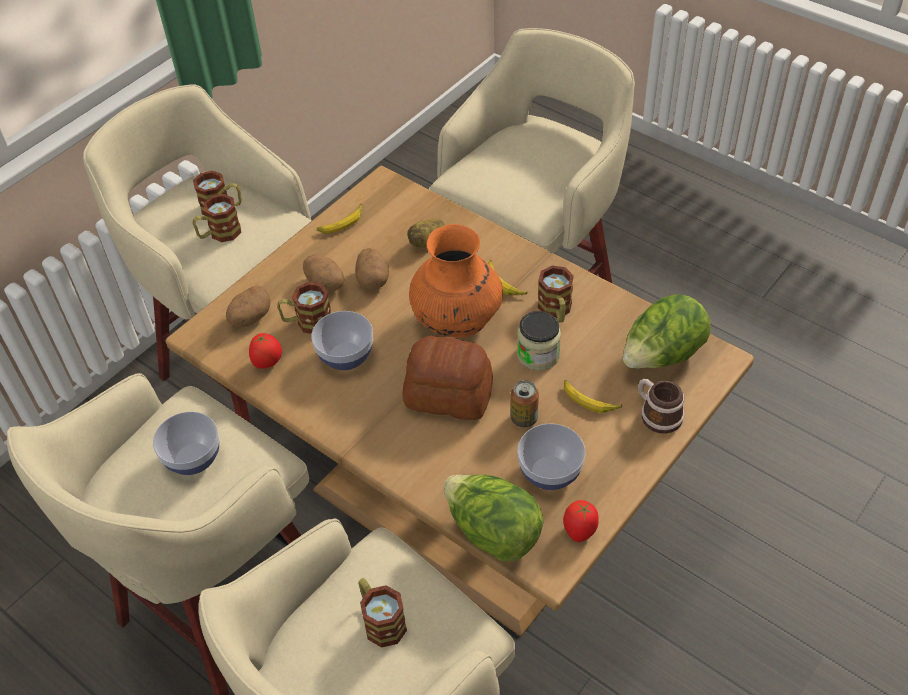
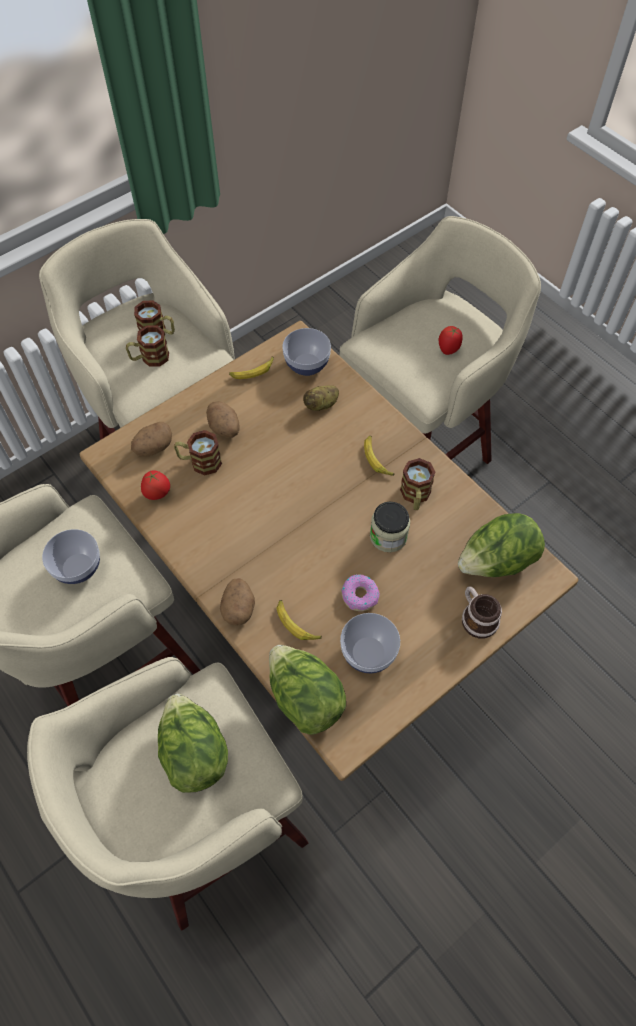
camera: 10 degrees right, 10 degrees up
(346, 357) = (224, 502): bowl -> bowl (306, 365)
(373, 279) = (265, 432): potato -> potato (238, 608)
(380, 620) = (194, 753): mug -> lettuce
(448, 394) = (301, 557): bread -> none
(457, 322) = (326, 489): orange vase -> none
(524, 418) = (360, 595): can -> donut
(580, 531) = (379, 714): tomato -> tomato (448, 349)
(589, 400) = (421, 590): banana -> banana (296, 623)

